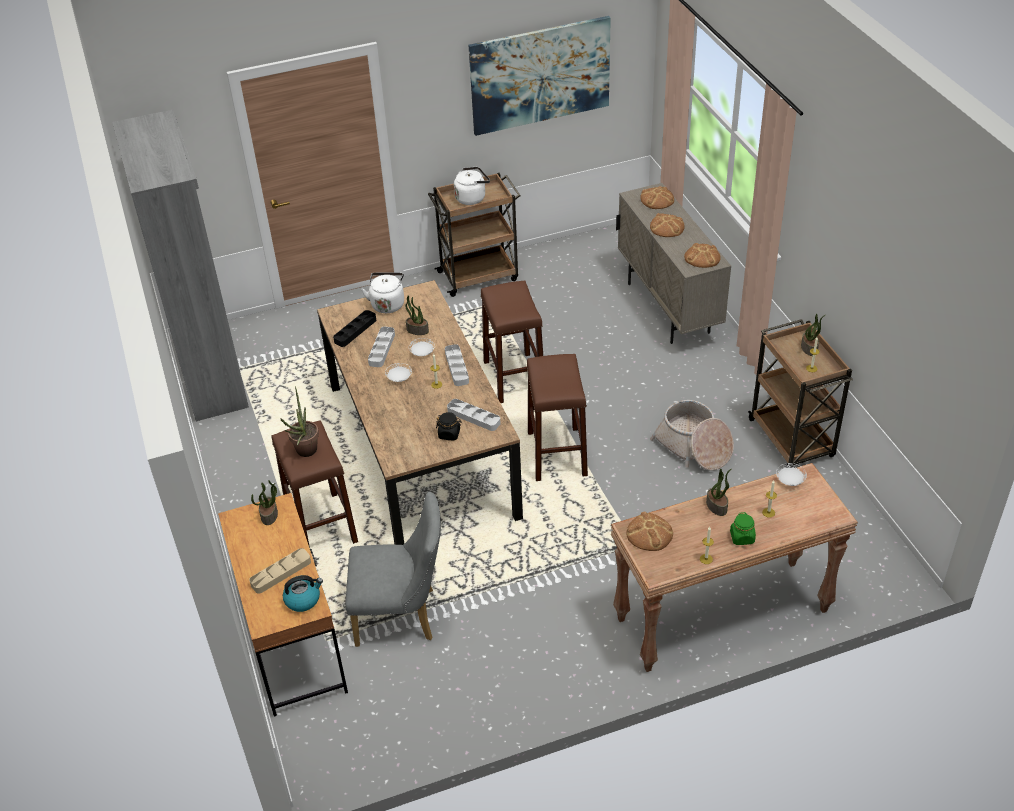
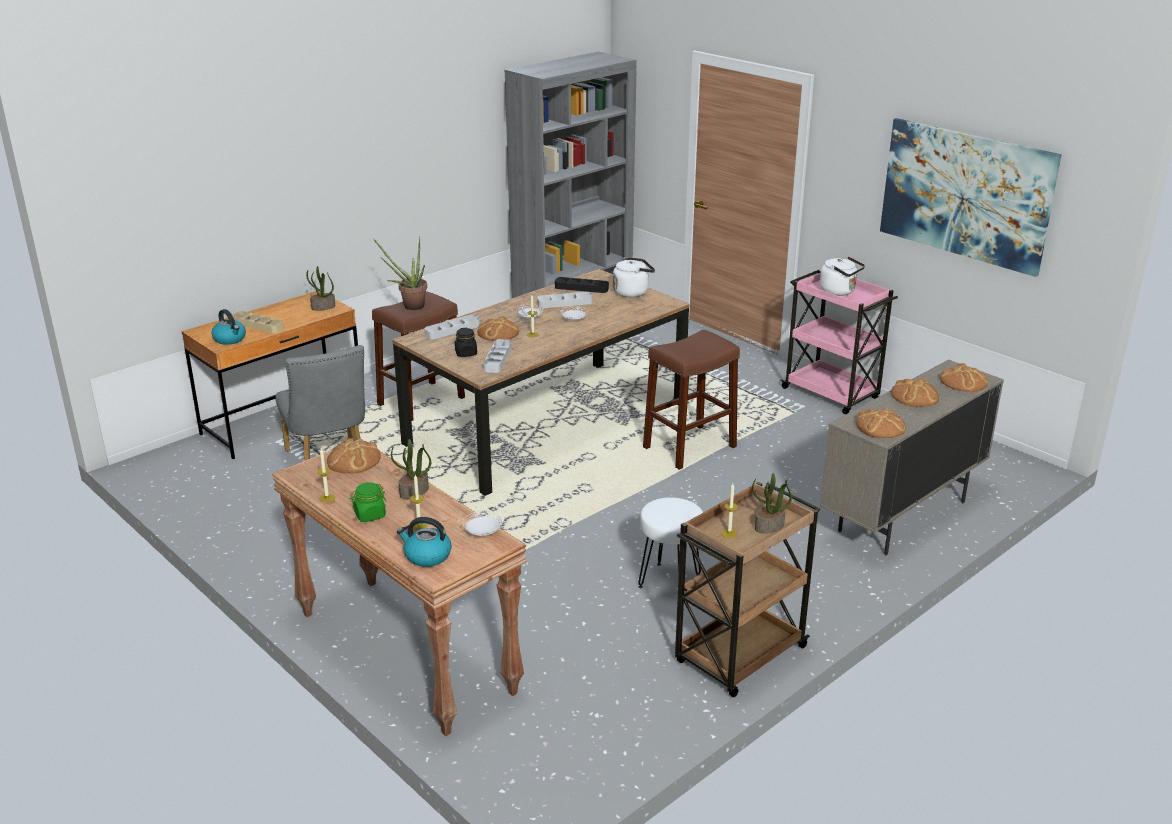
camera: 65 degrees right, 15 degrees down
(417, 330) = (605, 311): potted plant -> none
(418, 404) = (498, 332): none -> bread
(456, 367) = (564, 338): grey tray -> grey tray (452, 330)
(479, 275) = (832, 394): brown cart -> pink cart
(557, 454) = (592, 496): brown stool -> none
(693, 447) = (668, 581): basket -> white stool
(811, 516) = (427, 556): none -> kettle

